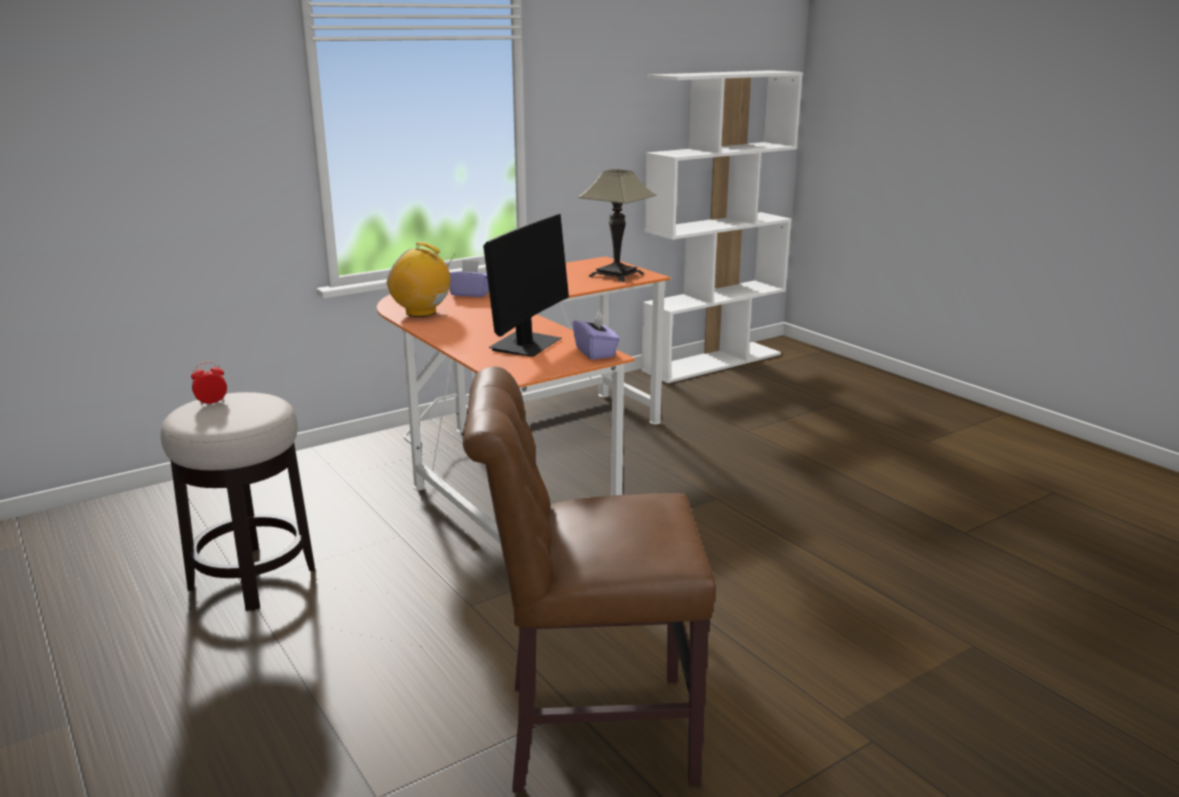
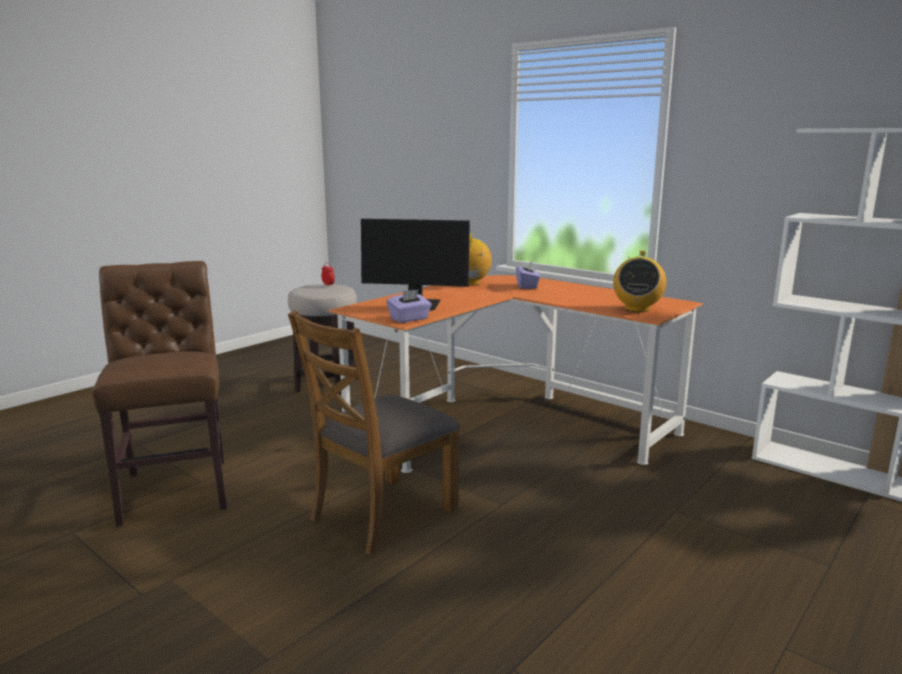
camera: 75 degrees right, 5 degrees down
(616, 275) = (637, 309): table lamp -> radio
(716, 564) = (382, 513): none -> brown chair

